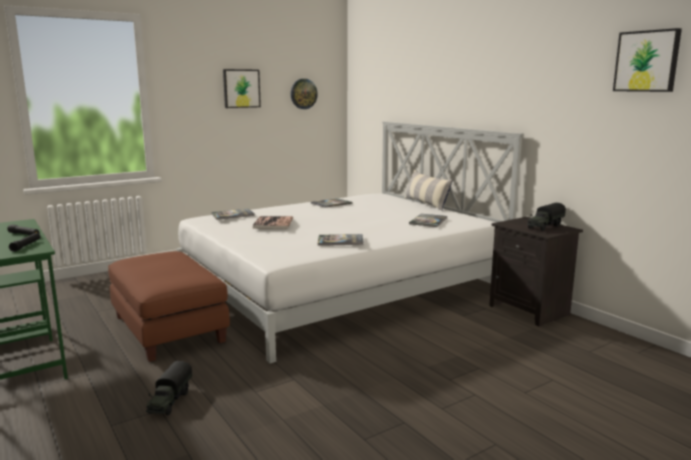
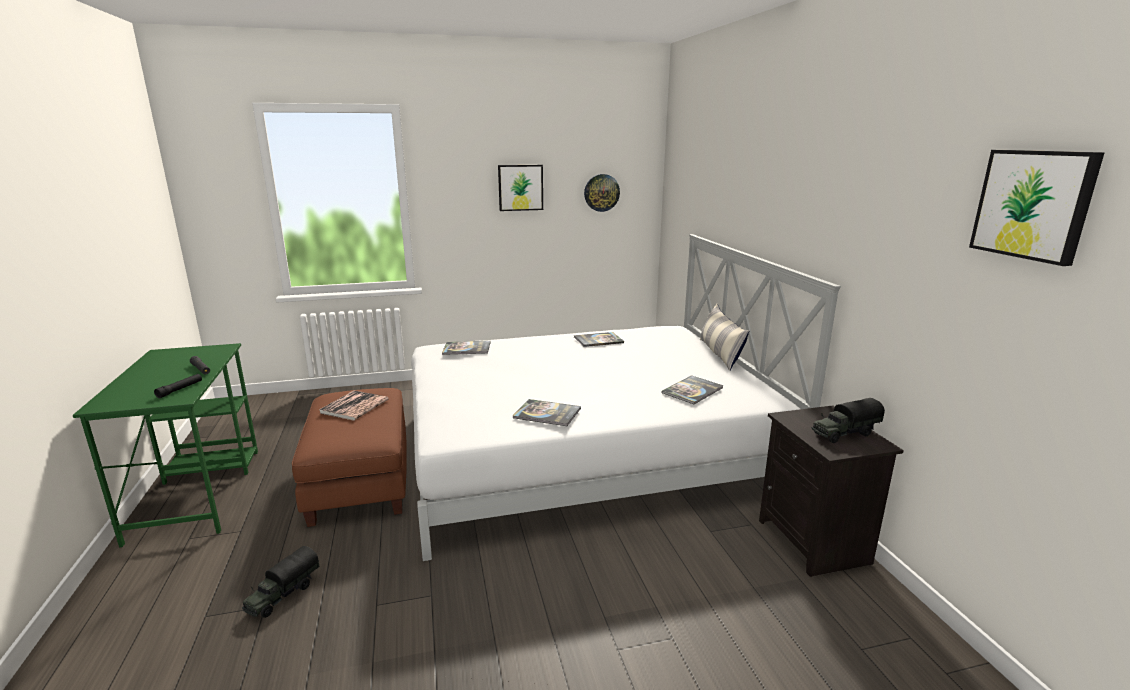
camera: 20 degrees right, 5 degrees up
(273, 223) = (496, 370): book -> book (354, 406)

